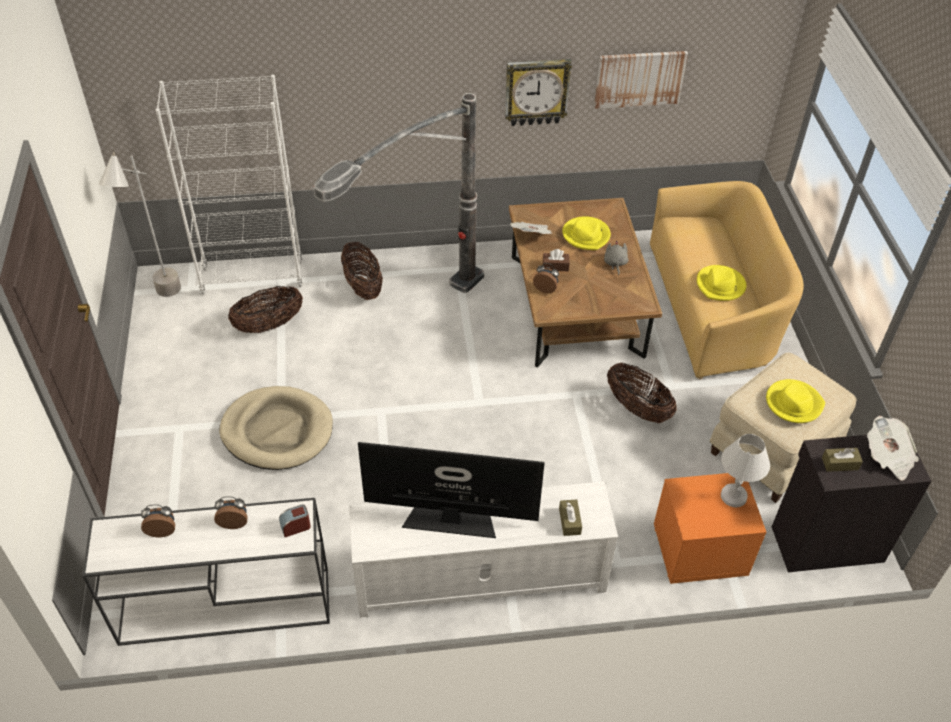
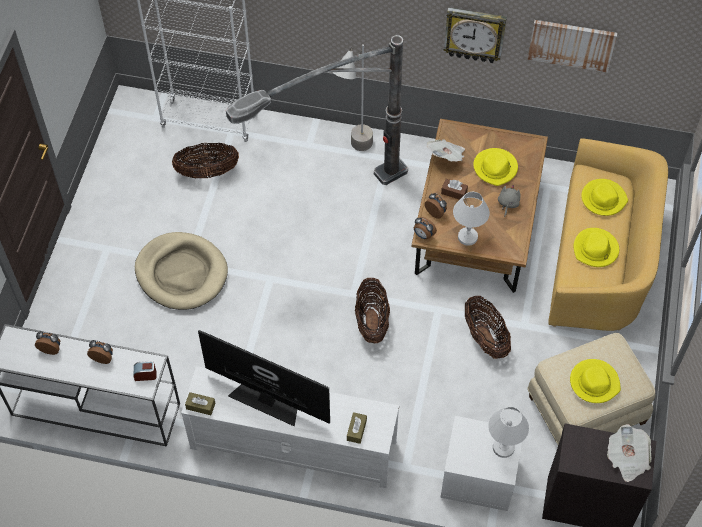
camera: 20 degrees right, 10 degrees up
(162, 302) = (128, 126): grey floor lamp -> grey floor lamp (354, 156)
(363, 286) = (298, 155): basket -> basket (372, 321)
(543, 312) = (423, 235): none -> alarm clock
(589, 303) = (467, 237): none -> white table lamp
(699, 551) = (477, 478): orange nightstand -> white nightstand
(703, 240) = (603, 199): none -> yellow hat
(840, 463) = (583, 452): brown tissue box -> brown tissue box (200, 406)

